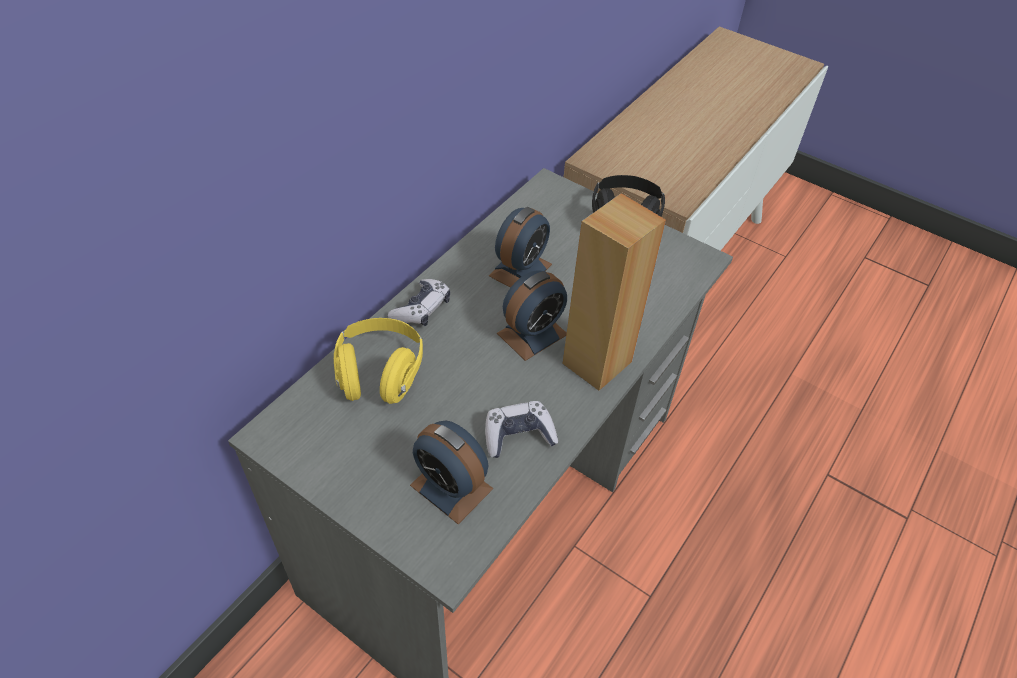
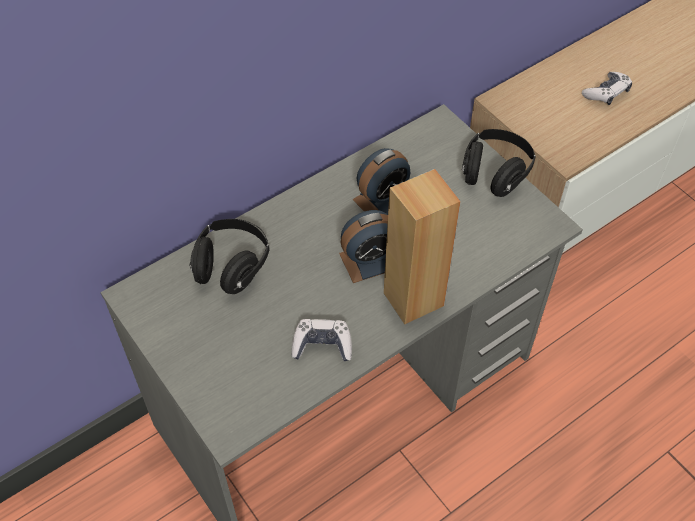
camera: 20 degrees right, 5 degrees up
(380, 374) = (231, 266): yellow headphones -> black headphones
(421, 309) = (285, 217): game controller -> game controller (606, 93)
(451, 487) = (253, 373): alarm clock -> none

